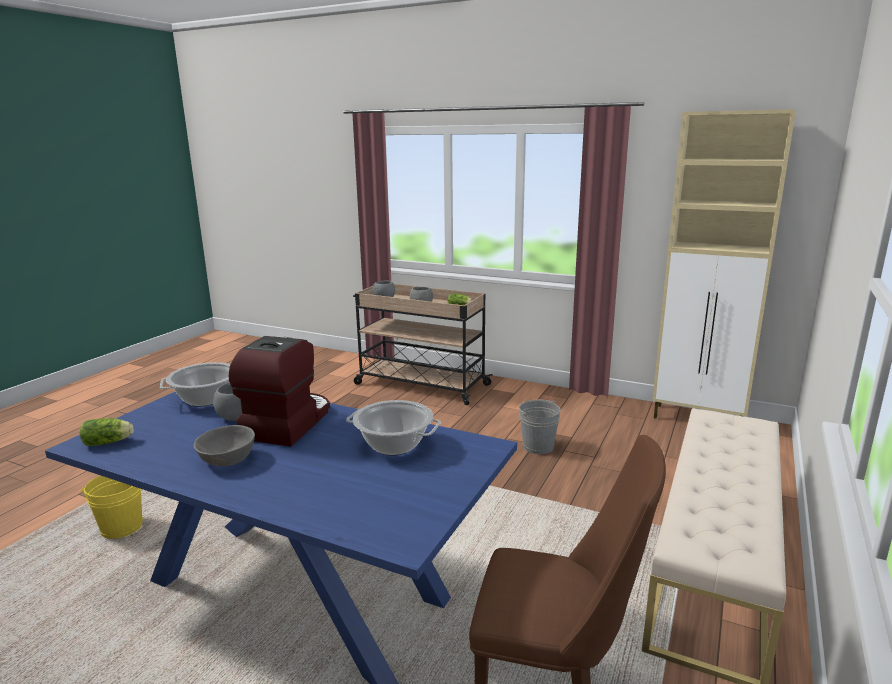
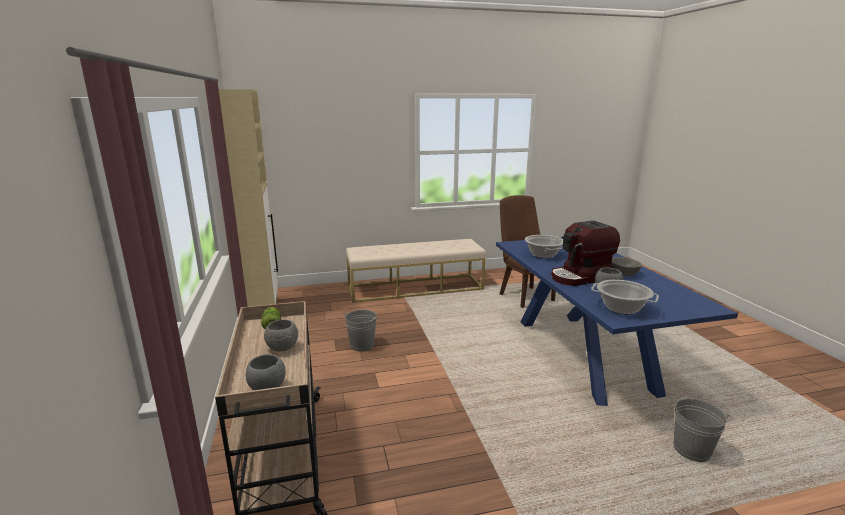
camera: 130 degrees left, 0 degrees up
(110, 442) = (692, 302): lettuce -> none
(122, 528) = (692, 450): yellow bucket -> grey bucket

